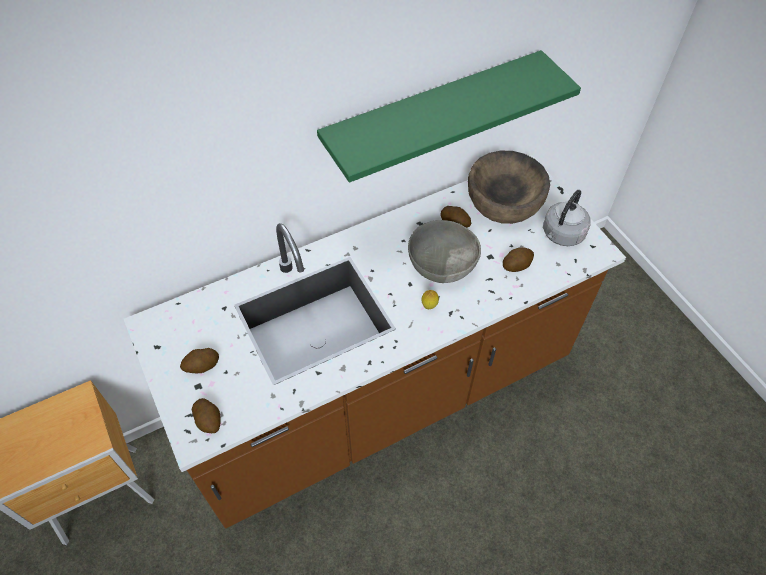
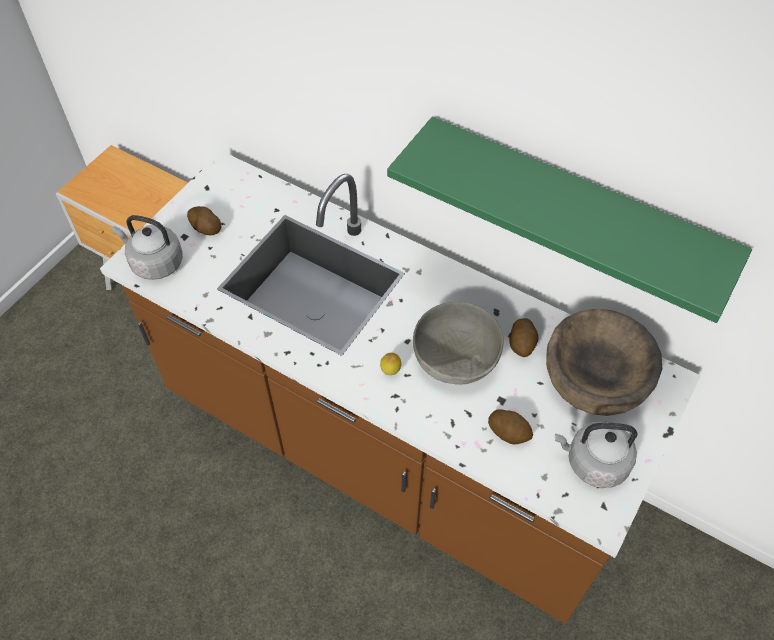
camera: 60 degrees right, 0 degrees up
(209, 420) = (154, 263): potato -> grey kettle

